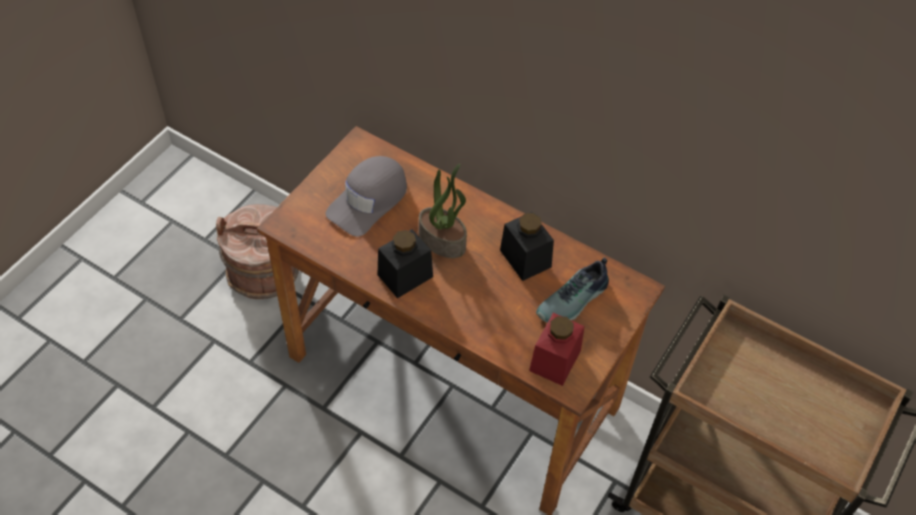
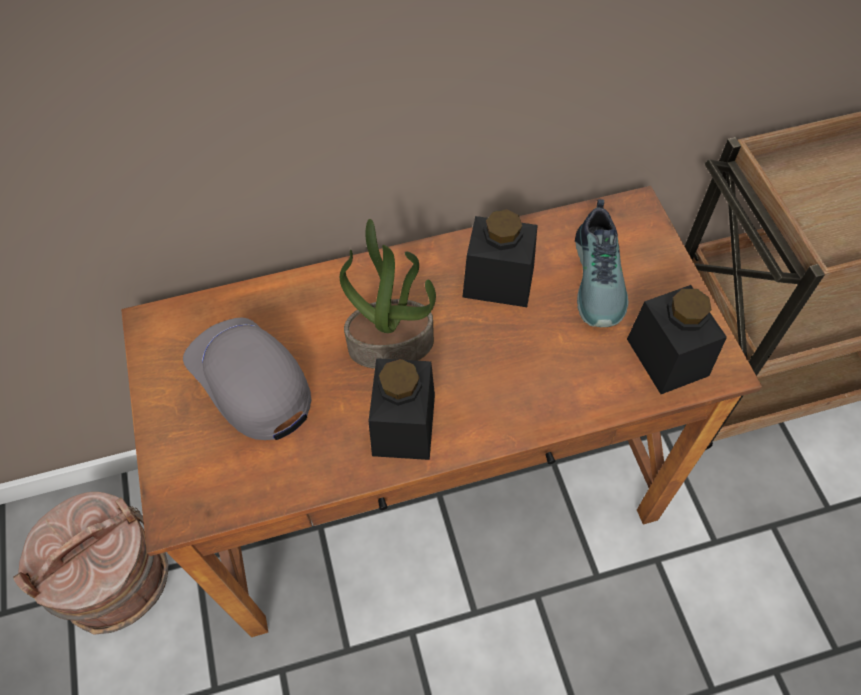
camera: 45 degrees left, 5 degrees up
(369, 200) = (249, 380): grey cap -> grey cap turned 150 degrees clockwise
(555, 360) = (667, 357): red jar -> black jar

